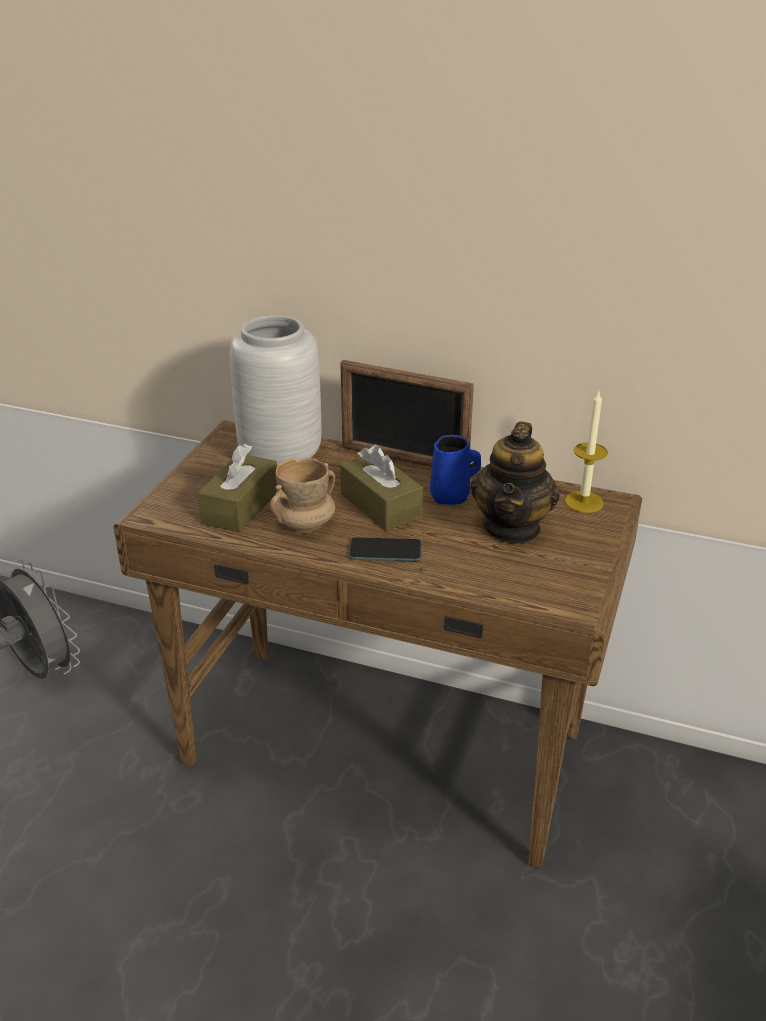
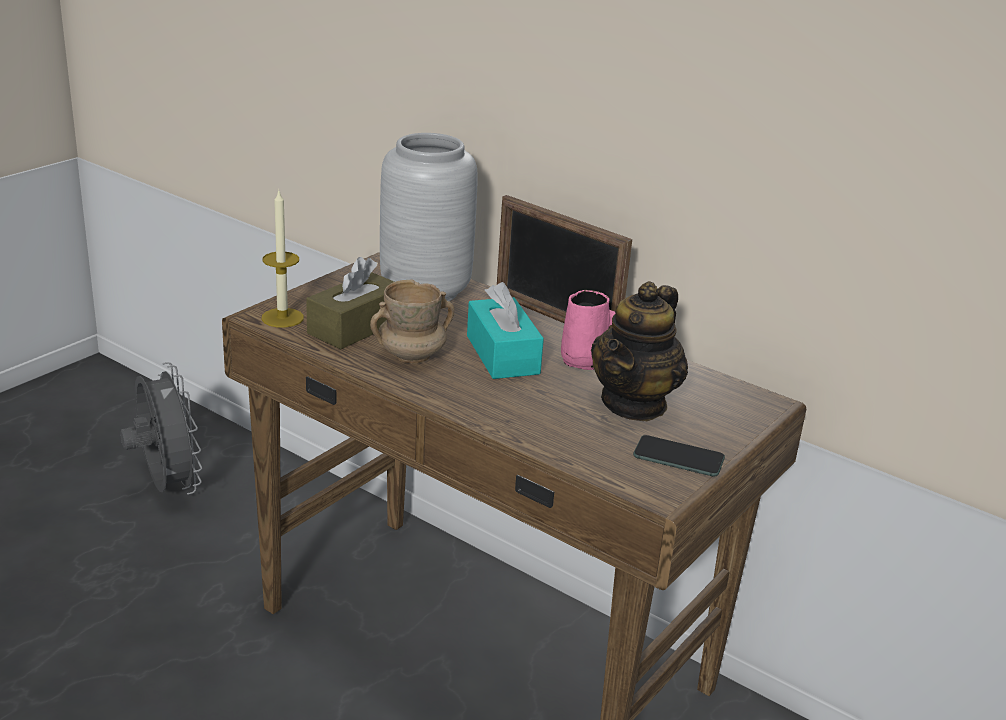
camera: 15 degrees right, 5 degrees down
(381, 505) = (502, 355): brown tissue box -> turquoise tissue box
(385, 551) = (480, 396): phone -> phone (678, 457)
(452, 496) = (585, 361): blue mug -> pink mug
(584, 502) = (732, 396): candle -> candle (282, 318)

